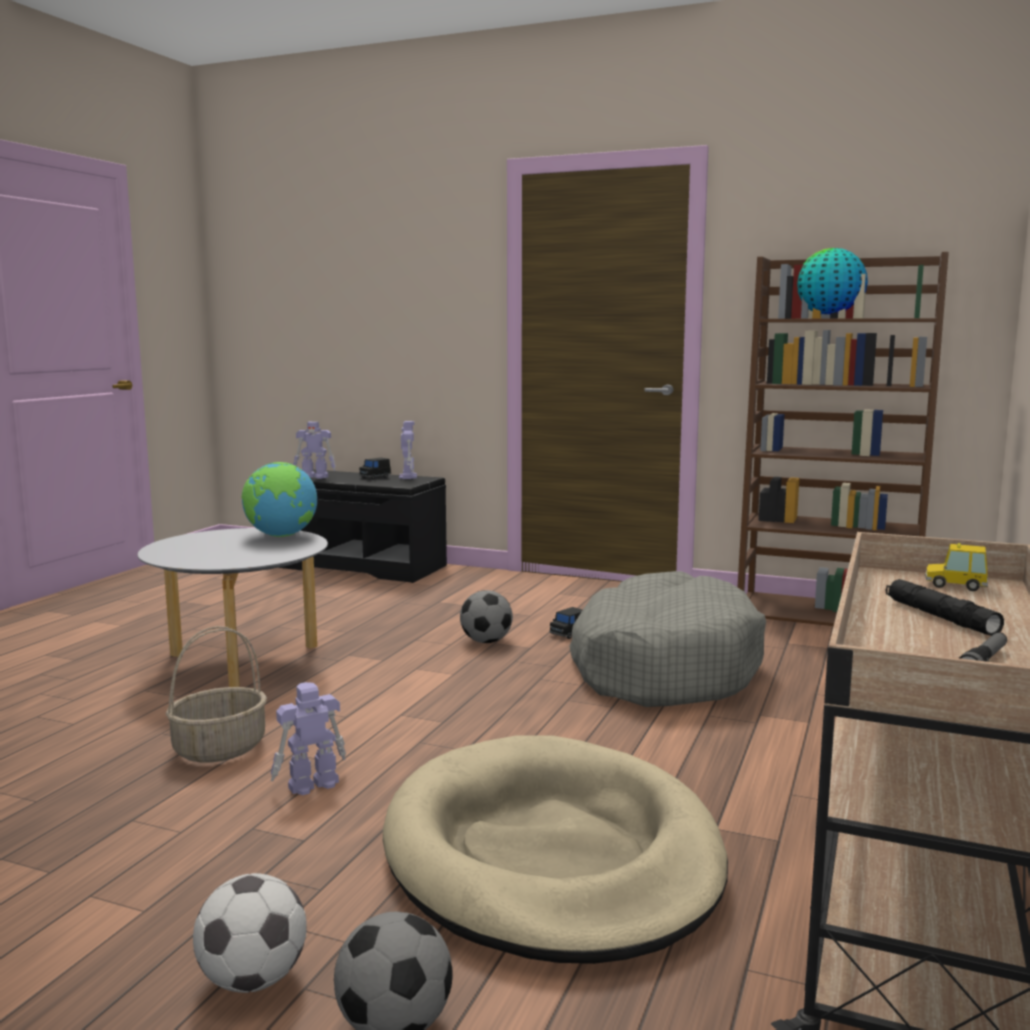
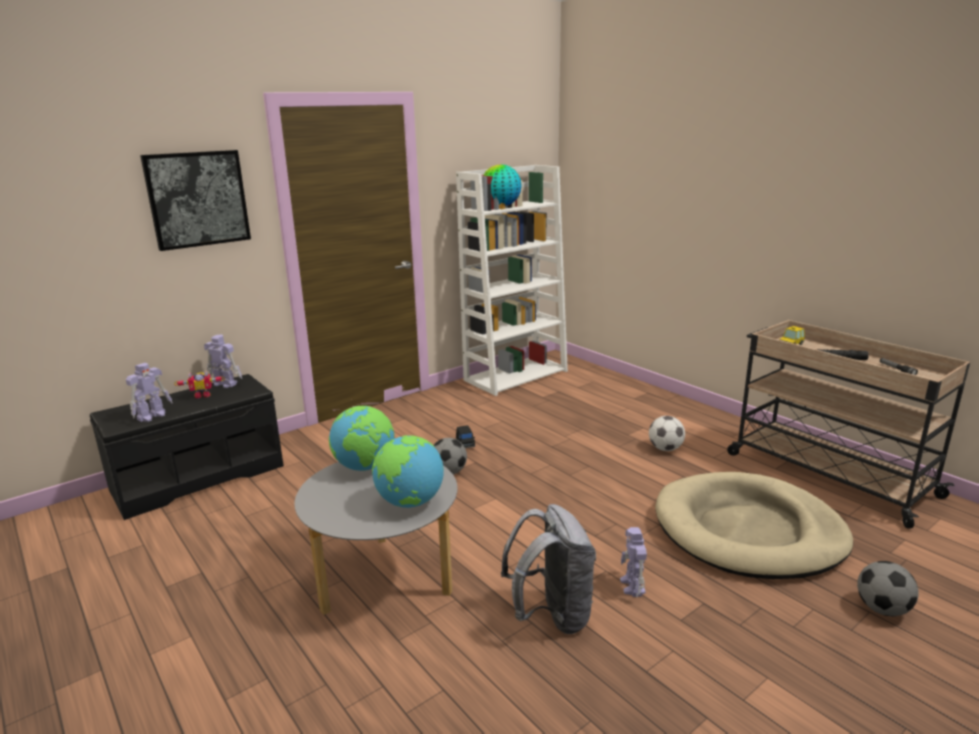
camera: 60 degrees left, 10 degrees up
(217, 557) = (409, 502): none -> globe
(220, 748) = (551, 615): basket -> grey backpack
(253, 980) = (842, 645): football -> football (665, 449)
(375, 477) = (203, 395): black toy car -> toy robot
(426, 274) = (197, 199): none -> picture
(663, 667) = (546, 436): grey dog bed -> none
(828, 616) = (516, 375): brown bookcase -> white bookcase

